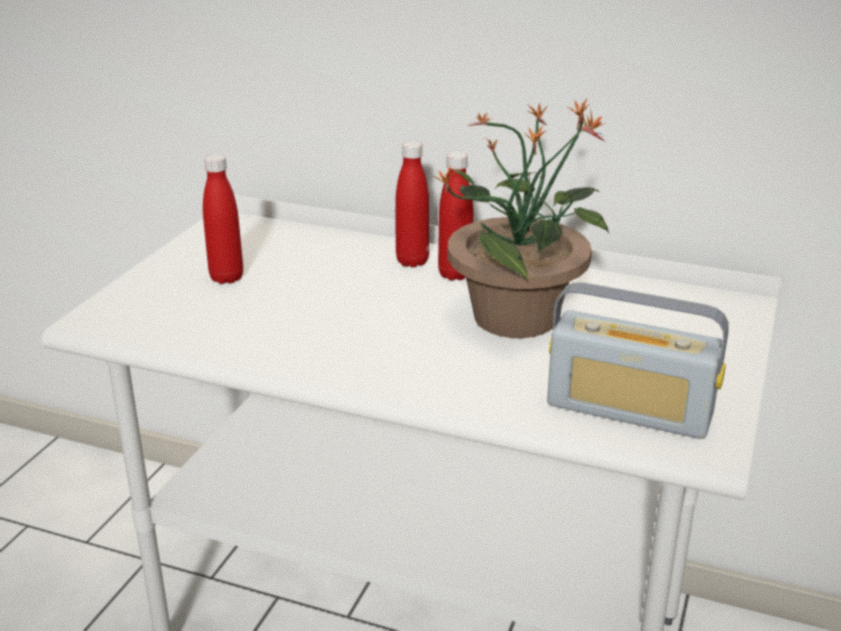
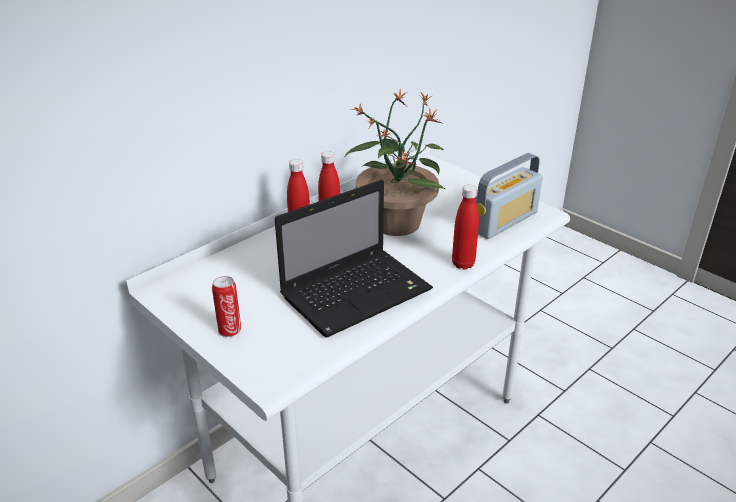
camera: 65 degrees left, 5 degrees up
(177, 274) = (229, 330): none -> can
(226, 278) = (256, 309): red bottle -> red bottle (463, 264)
(308, 330) = (358, 292): none -> laptop

